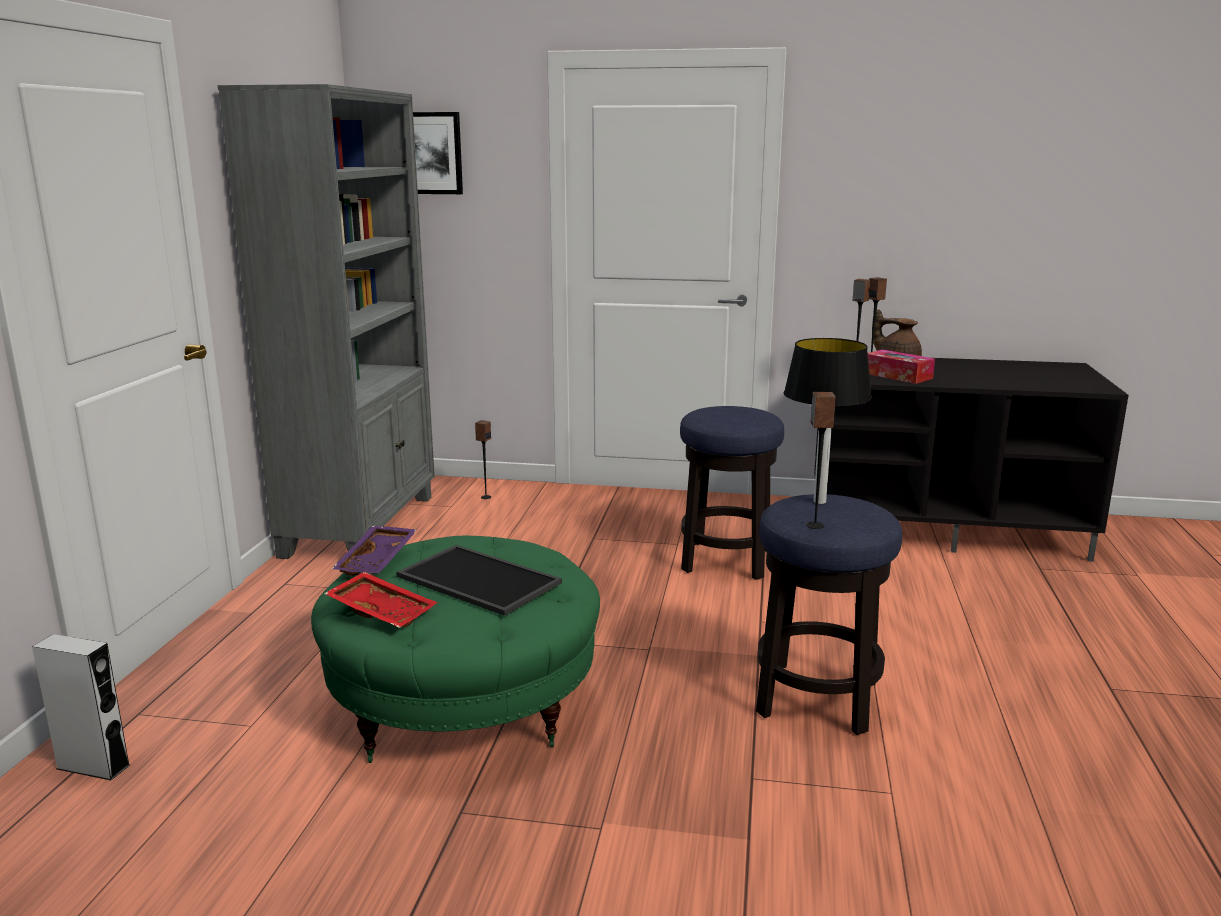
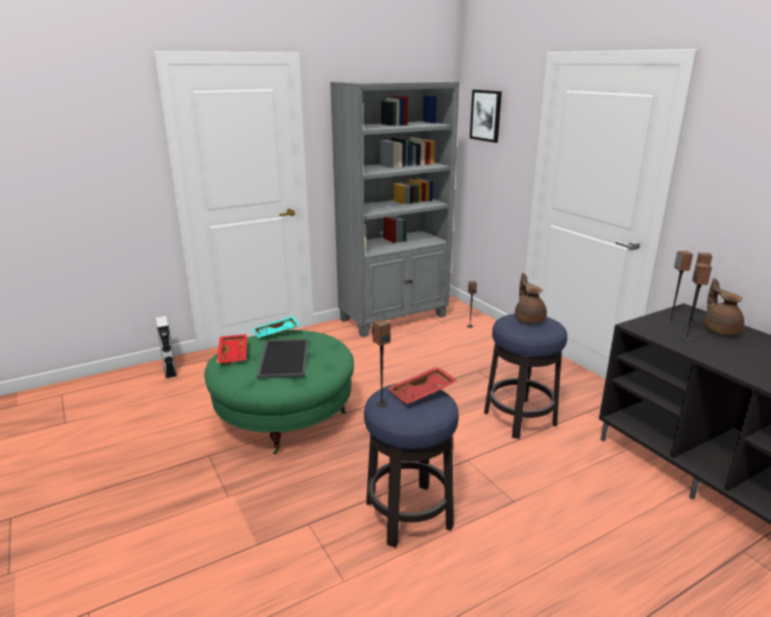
camera: 50 degrees right, 5 degrees up
(378, 561) = (276, 333): purple tray -> turquoise tray
(720, 411) = (529, 319): none -> brown teapot
(820, 501) = (423, 393): table lamp -> red tray
(897, 376) = (687, 338): tissue box -> speaker

